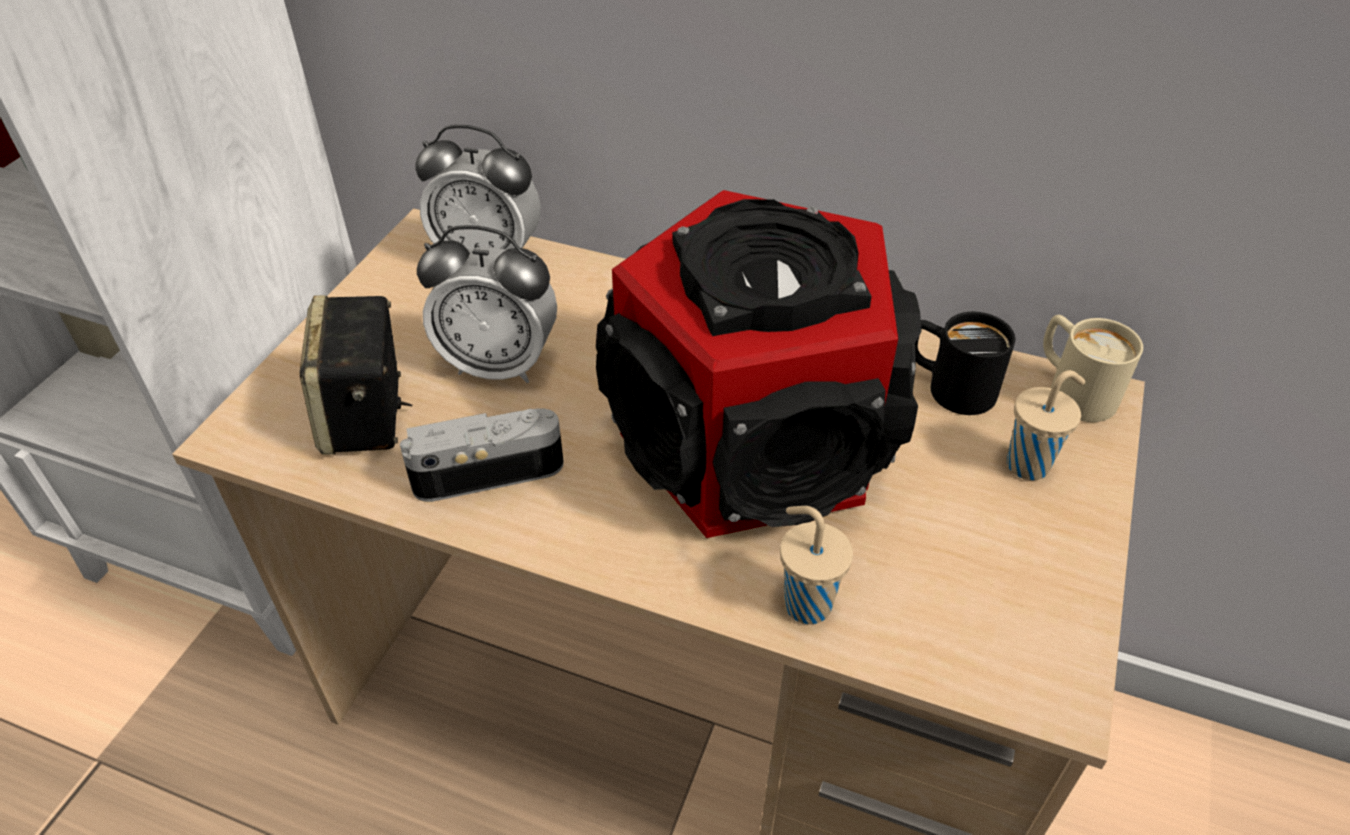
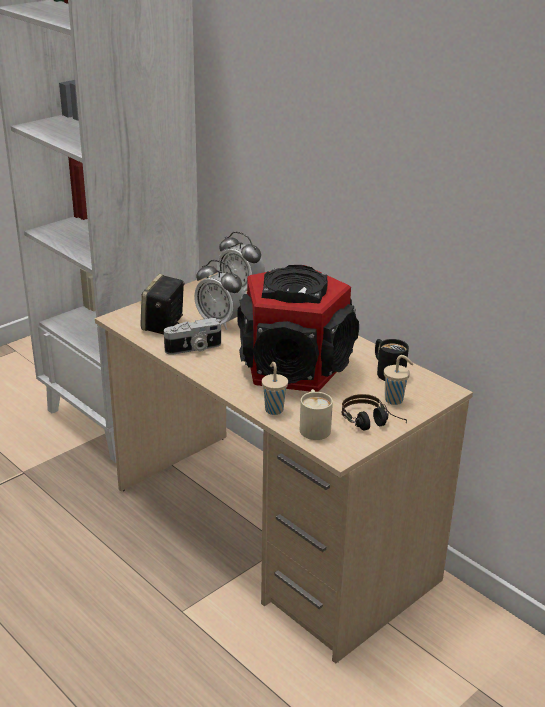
camera: 25 degrees right, 15 degrees down
(487, 470) = (194, 349): camera -> camera turned 150 degrees clockwise
(1049, 561) = (373, 425): none -> headphones
(1071, 389) = (437, 385): beige mug -> beige mug (314, 426)

